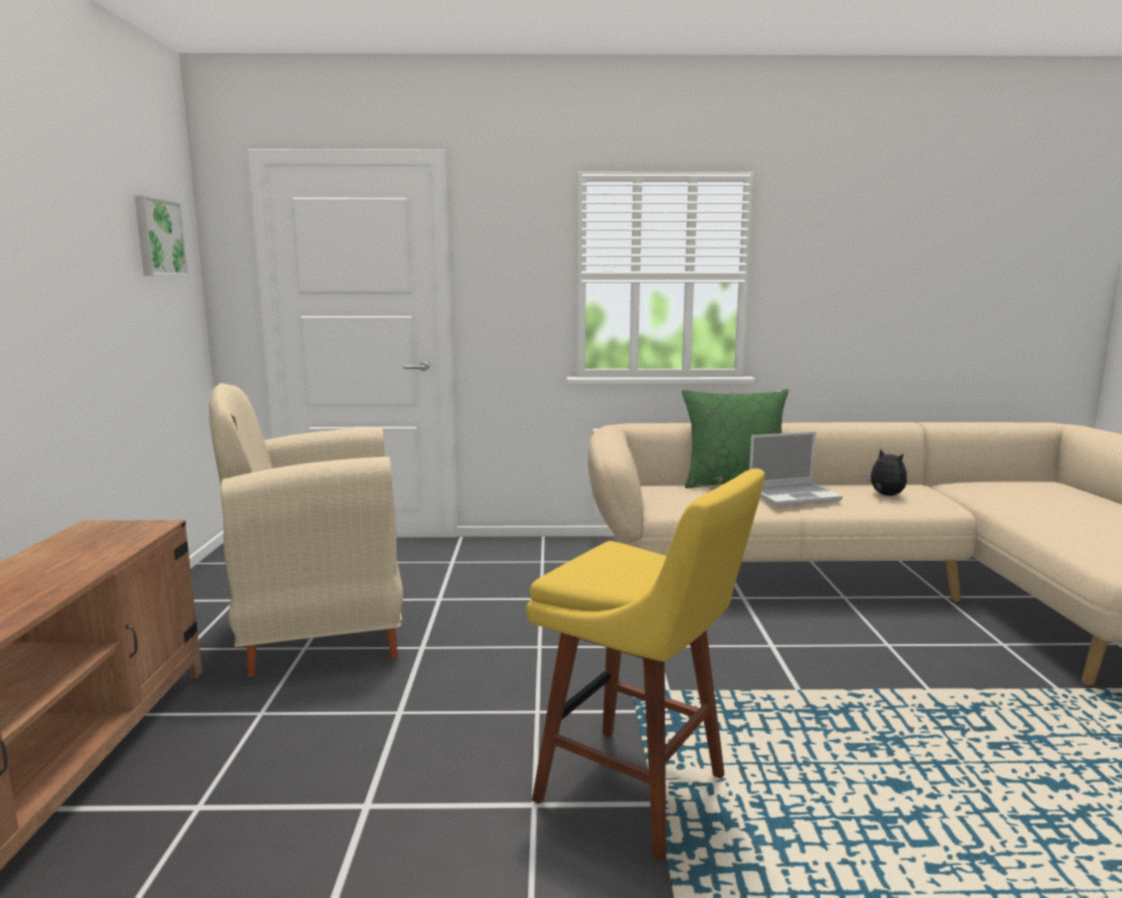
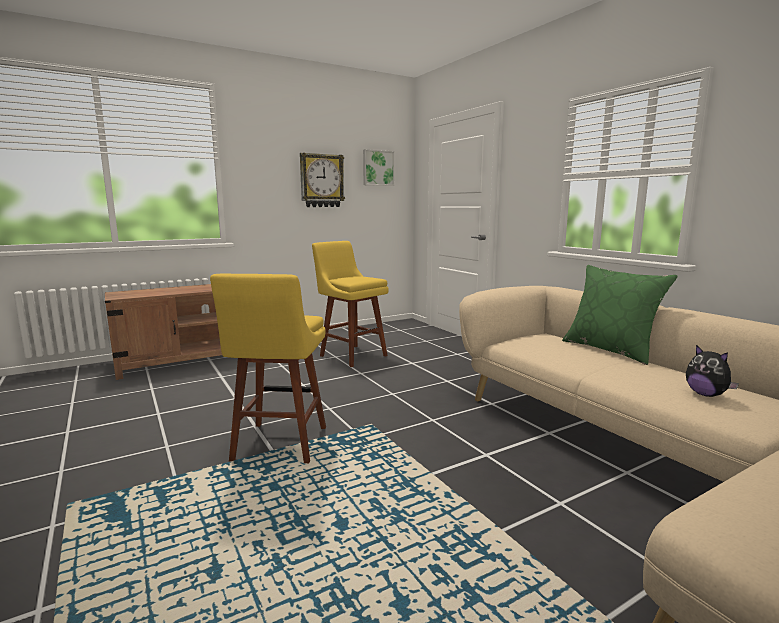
camera: 60 degrees right, 0 degrees up
(82, 267) = (321, 181): none -> wall clock
(321, 632) = (351, 355): beige armchair -> yellow stool
(794, 495) = (615, 366): laptop -> none
(885, 495) = (706, 394): plush toy -> plush toy turned 120 degrees clockwise

